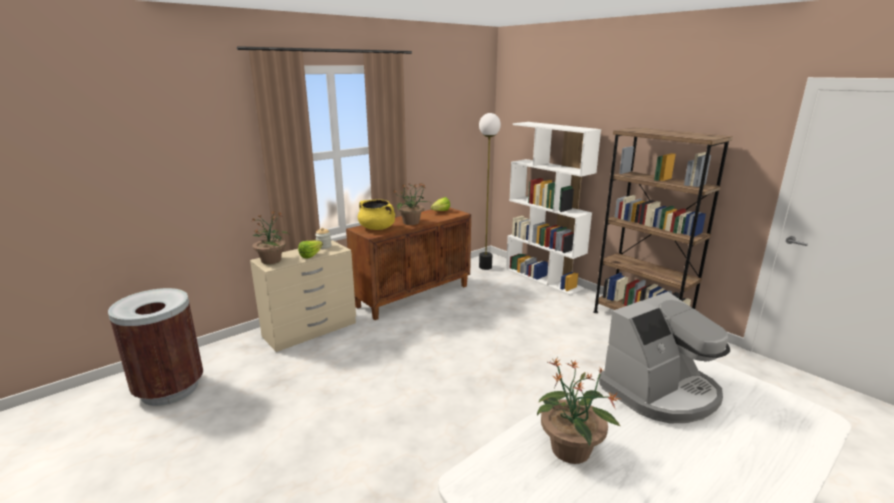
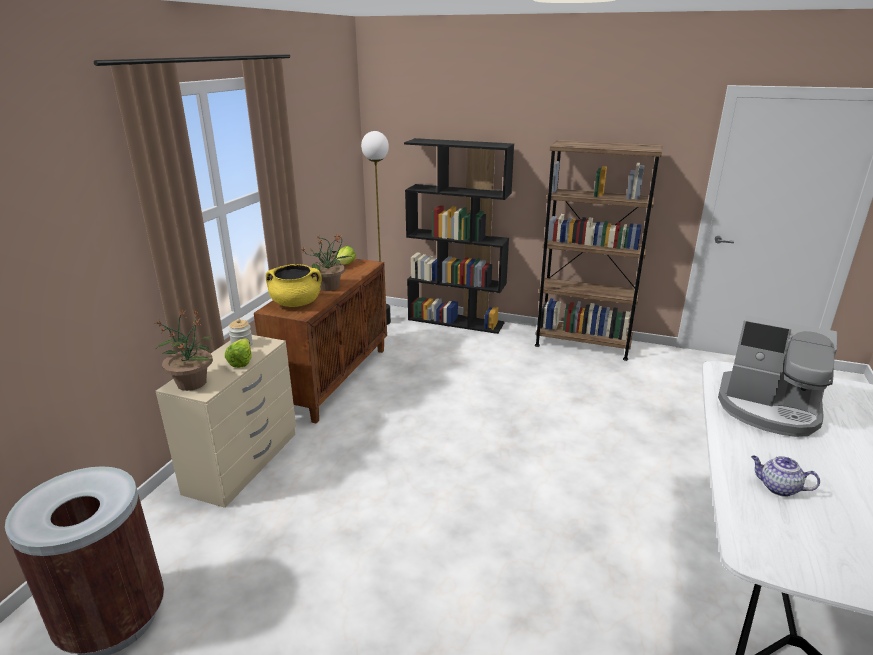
camera: 30 degrees left, 5 degrees up
(543, 279) = (456, 321): white bookcase -> black bookcase
(570, 450) = (777, 488): potted plant -> teapot
(660, 392) = (768, 409): coffee machine -> coffee machine turned 90 degrees clockwise

